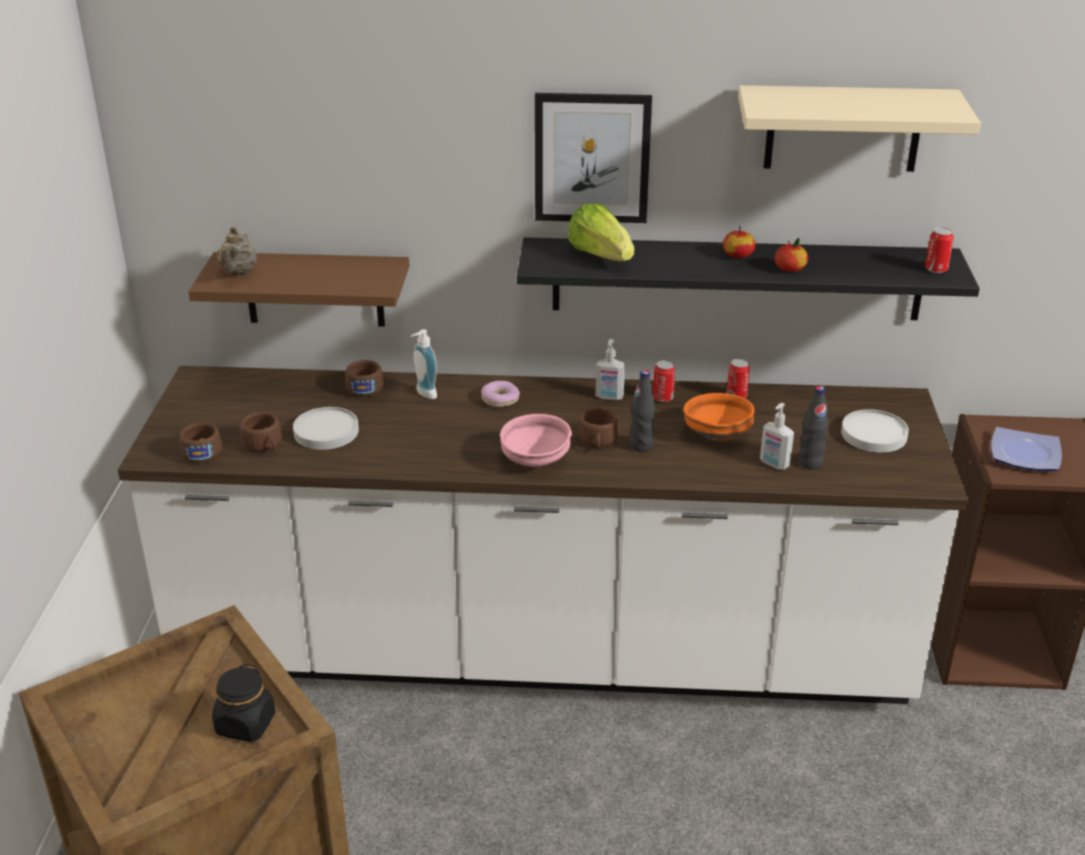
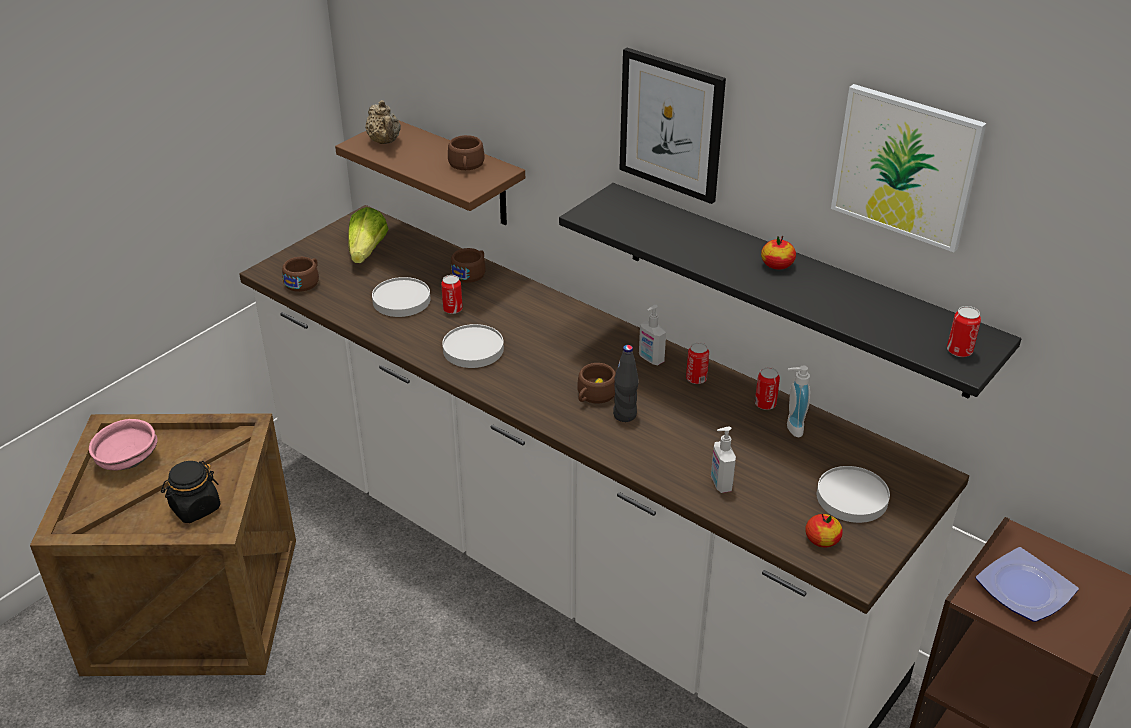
camera: 35 degrees right, 5 degrees up
(238, 273) = (385, 142): beige teapot -> beige teapot turned 60 degrees counterclockwise
(264, 446) = (348, 294): brown cup -> brown cup (466, 166)
(386, 422) = (452, 309): none -> can
(423, 394) = (506, 296): soap dispenser -> soap dispenser (791, 427)
(448, 446) = (473, 349): none -> white plate
(500, 400) = (559, 325): donut -> none
(534, 460) = (524, 390): pink bowl -> pink bowl (127, 461)
(601, 256) = (652, 223): lettuce -> lettuce (367, 252)
(717, 434) = (703, 433): orange bowl -> none
(790, 269) = (807, 296): apple -> apple (822, 540)
(810, 463) = (755, 497): black bottle -> none
(843, 128) = (906, 166): beige shelf -> picture

